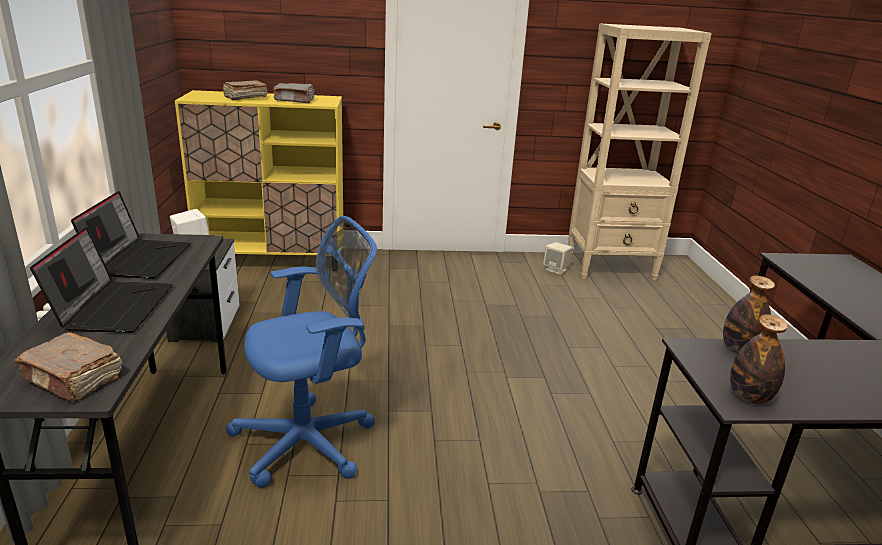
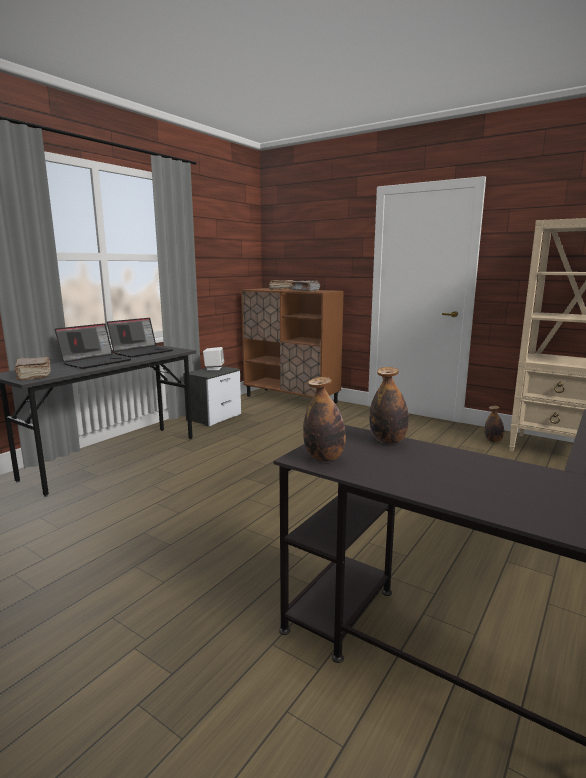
camera: 40 degrees right, 10 degrees down
(273, 260) = (291, 399): yellow cabinet -> brown cabinet
(310, 441) = (183, 476): blue office chair -> none
(556, 269) = (493, 441): beige speaker -> bottle

